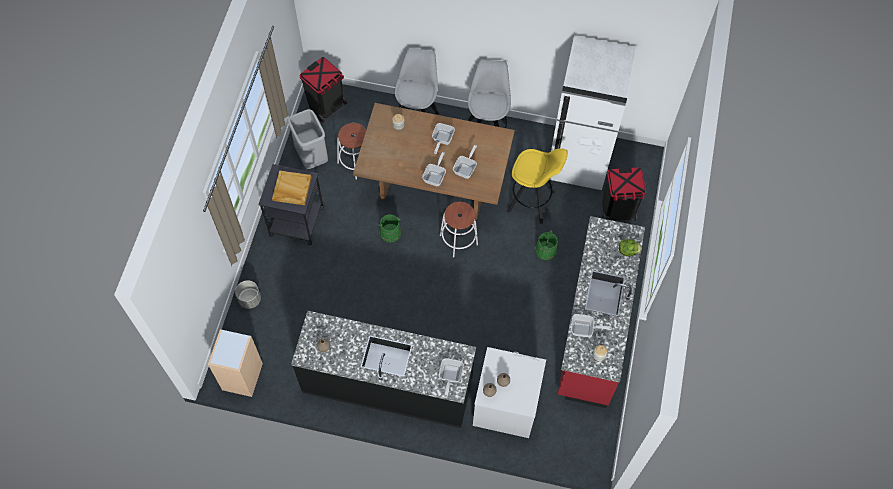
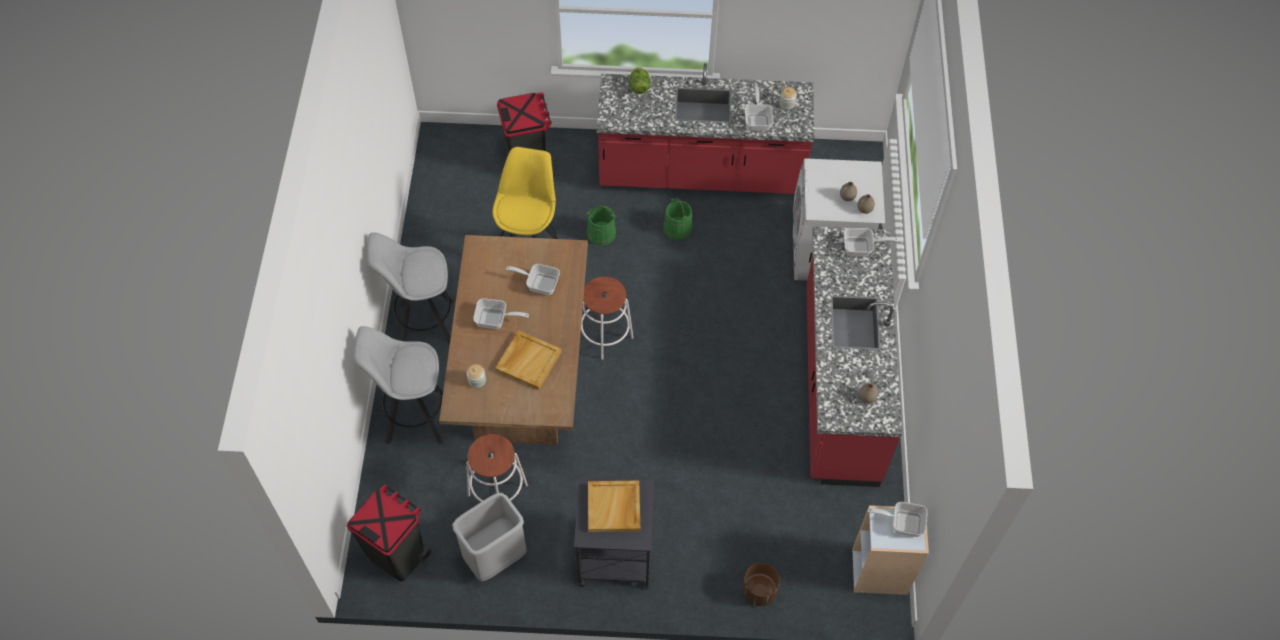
camera: 100 degrees left, 5 degrees down
(250, 299) = (759, 591): grey planter -> brown planter
(387, 385) = (838, 385): black counter -> red counter
(390, 233) = (611, 422): green bucket -> green bucket (678, 228)
(406, 155) = (528, 361): none -> beige tray
(435, 176) = (558, 319): frying pan -> frying pan (902, 522)
(579, 158) = (452, 210): white fridge -> none

